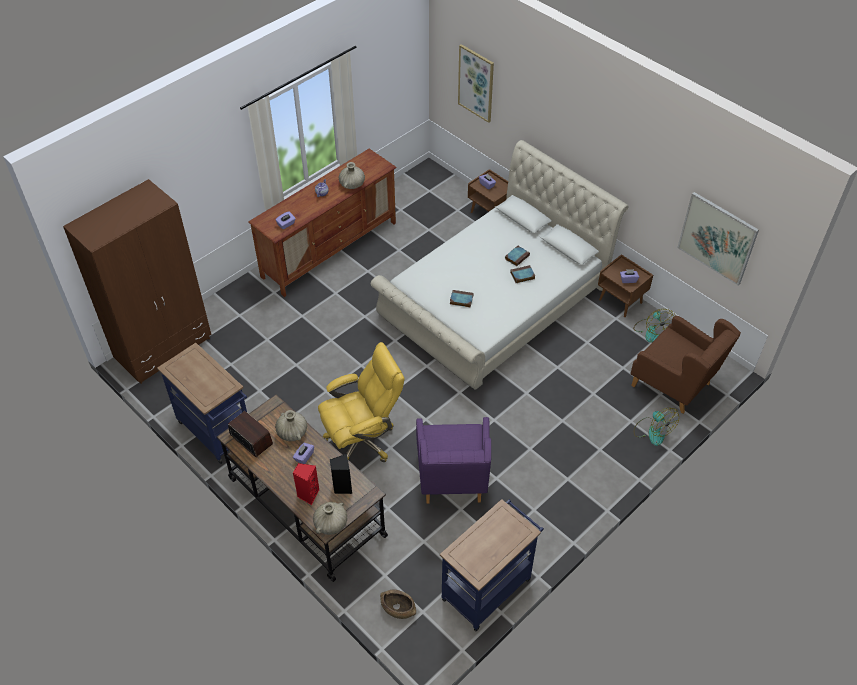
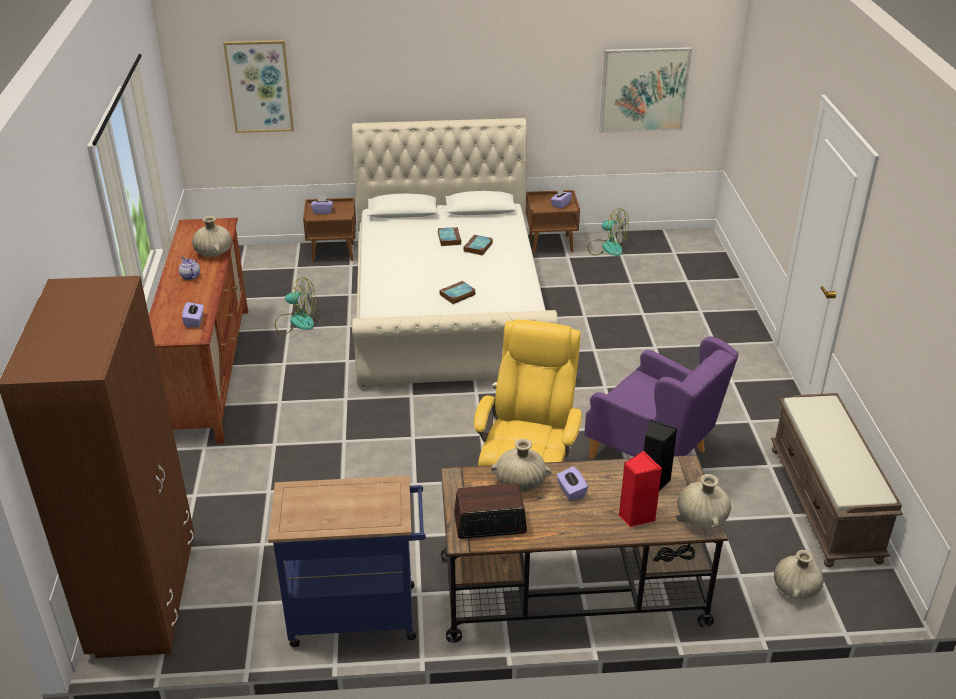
camera: 50 degrees left, 15 degrees down
(398, 608) = (795, 588): brown bowl -> beige vase
(488, 588) = (825, 504): blue cart -> brown bench
(652, 431) = (725, 306): fan -> fan (296, 321)
(675, 385) = (685, 268): brown armchair -> none

